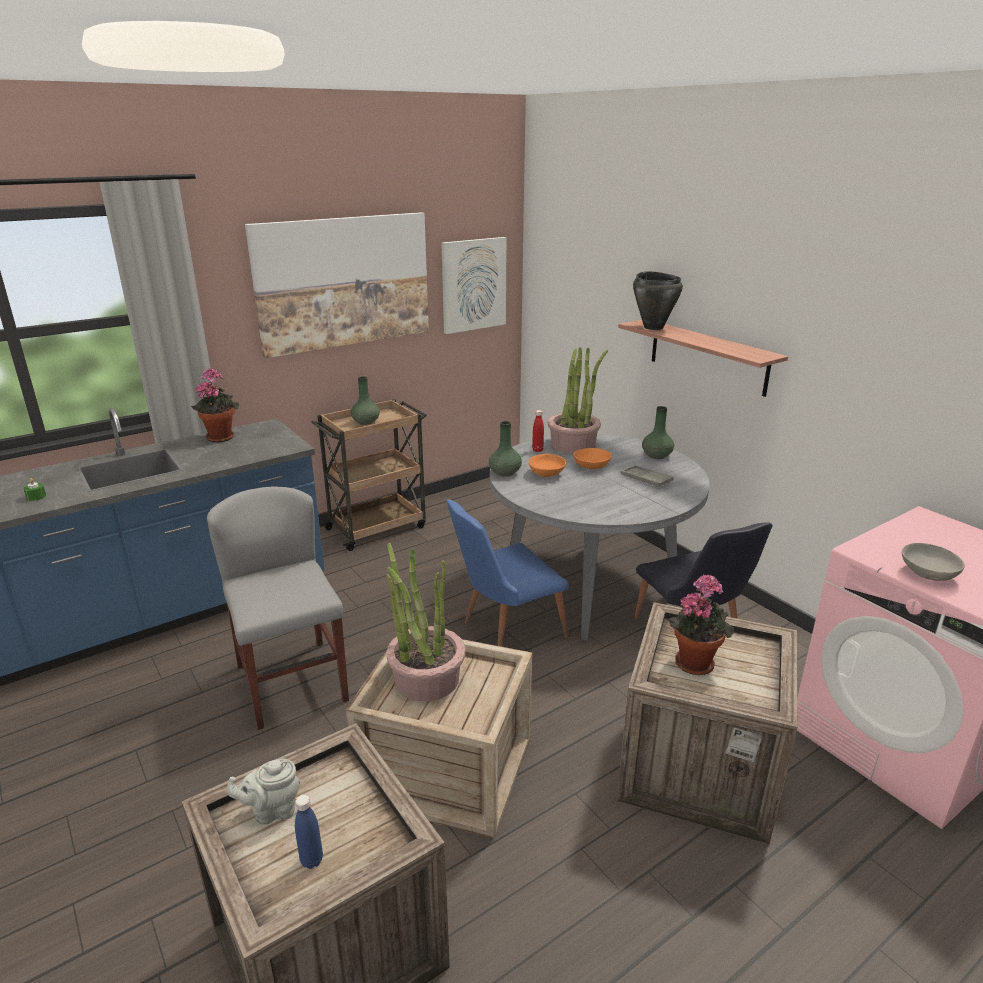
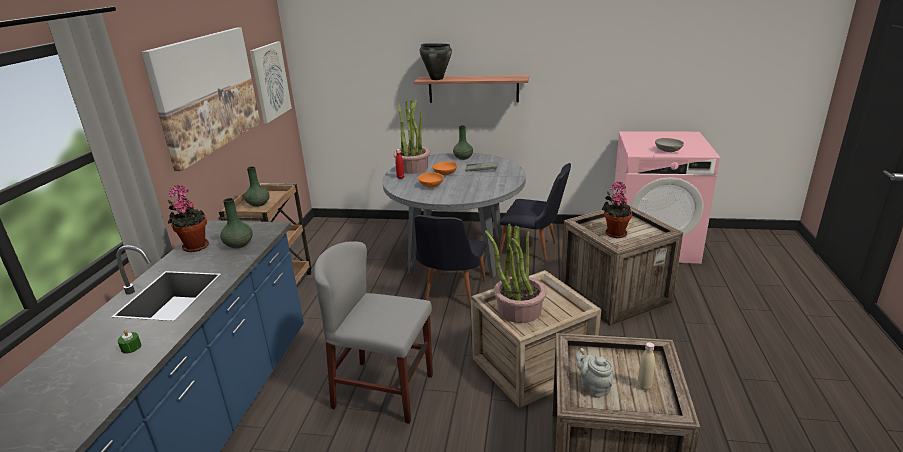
camera: 45 degrees left, 0 degrees up
(272, 810) = (593, 387): grey teapot -> grey teapot turned 120 degrees clockwise
(311, 860) = (644, 386): blue bottle -> beige bottle
(504, 631) = (452, 295): blue chair -> black chair
(505, 473) = (409, 194): green vase -> green vase (239, 244)

